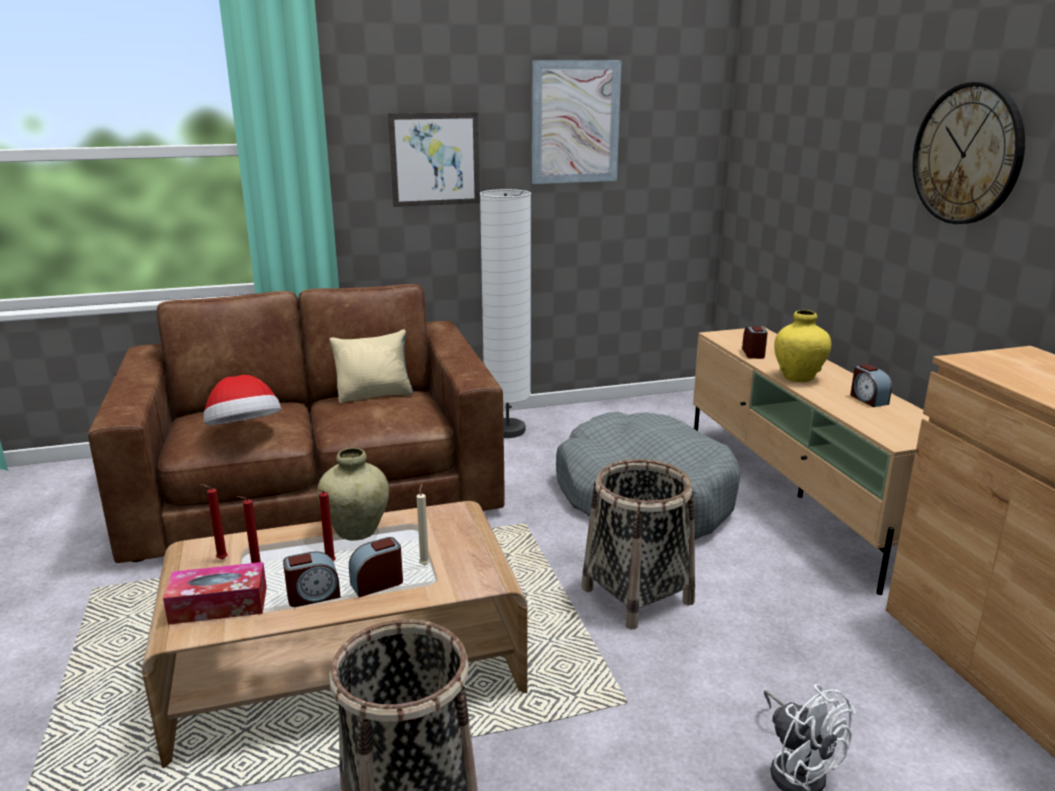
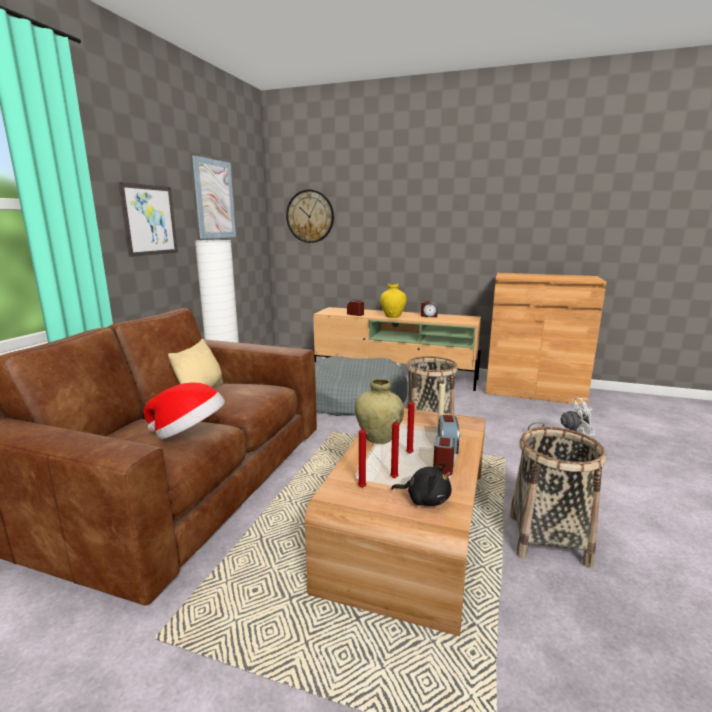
camera: 55 degrees left, 5 degrees down
(219, 605) = (425, 499): tissue box -> black plush toy
(967, 154) = (447, 204): wall clock -> wall clock (310, 216)

